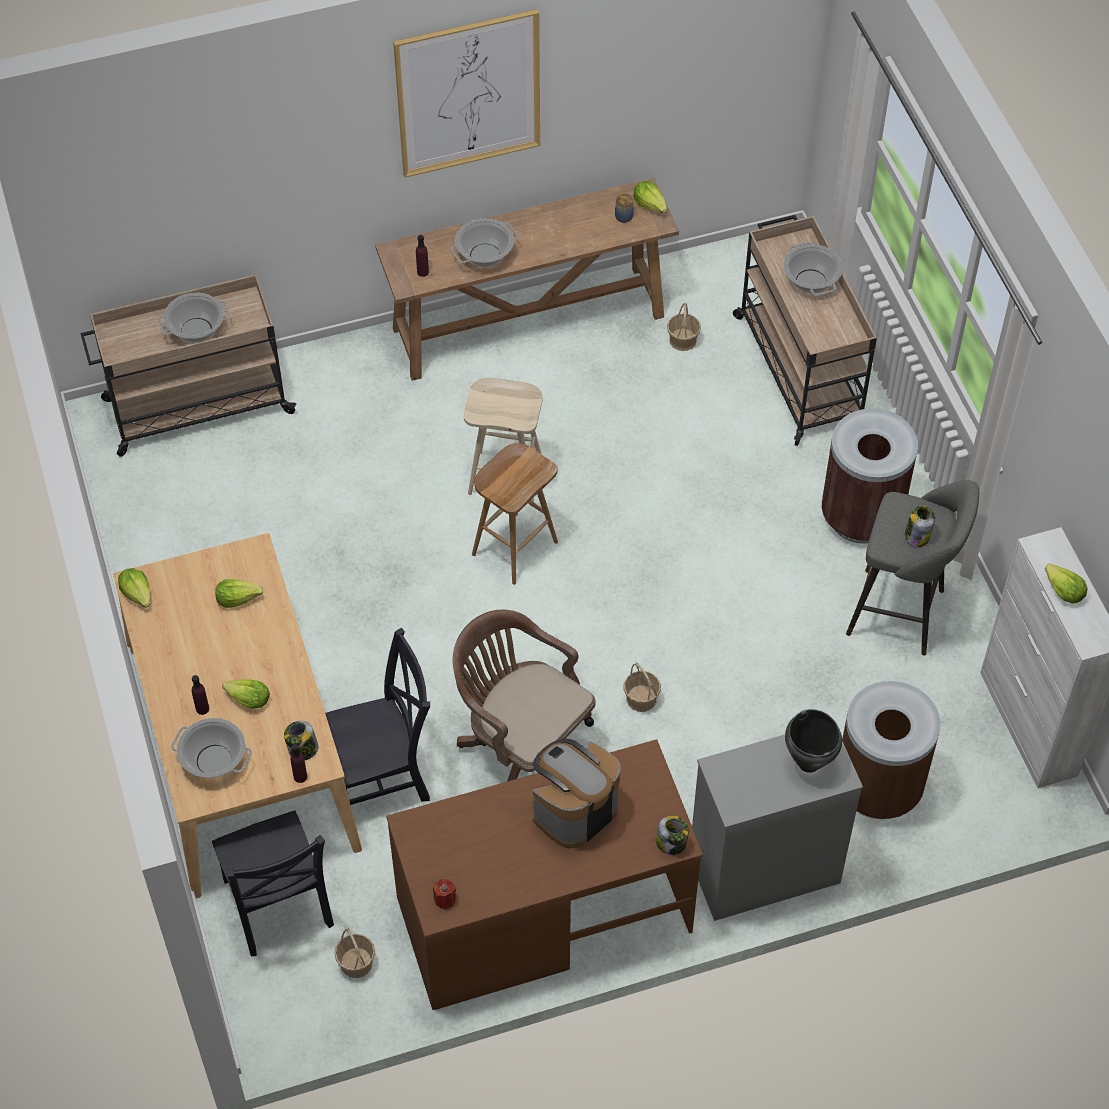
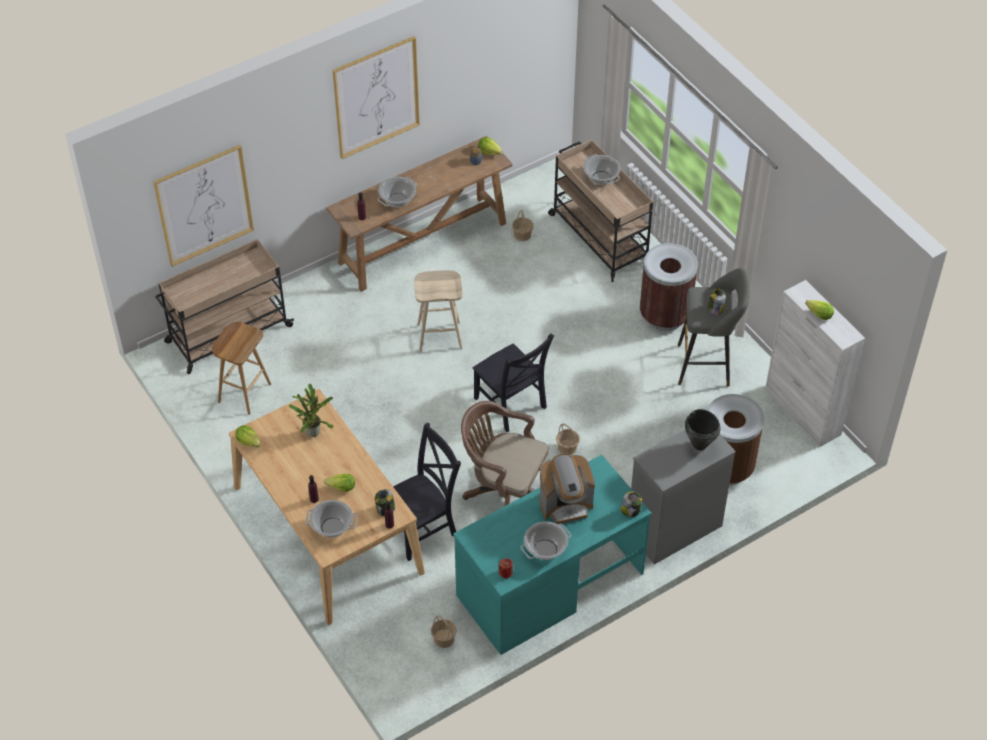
camera: 15 degrees left, 5 degrees down
(171, 212) = (204, 205): none -> picture
(196, 330) = (229, 280): cooking pot -> cooking pot (545, 549)
(238, 598) = (313, 431): lettuce -> potted plant
(278, 907) = (384, 618): black chair -> black chair (511, 405)
(515, 547) = (459, 376): brown stool -> brown stool (244, 392)
(543, 913) = (549, 584): brown desk -> turquoise desk
(574, 810) = (566, 505): coffee machine -> coffee machine turned 135 degrees counterclockwise

